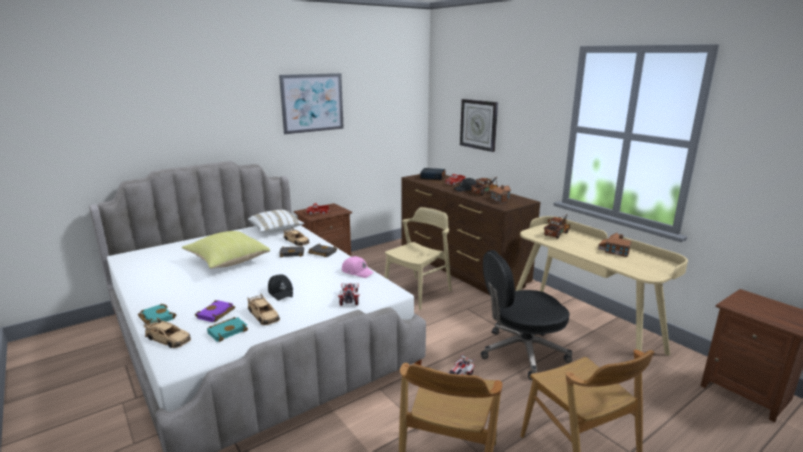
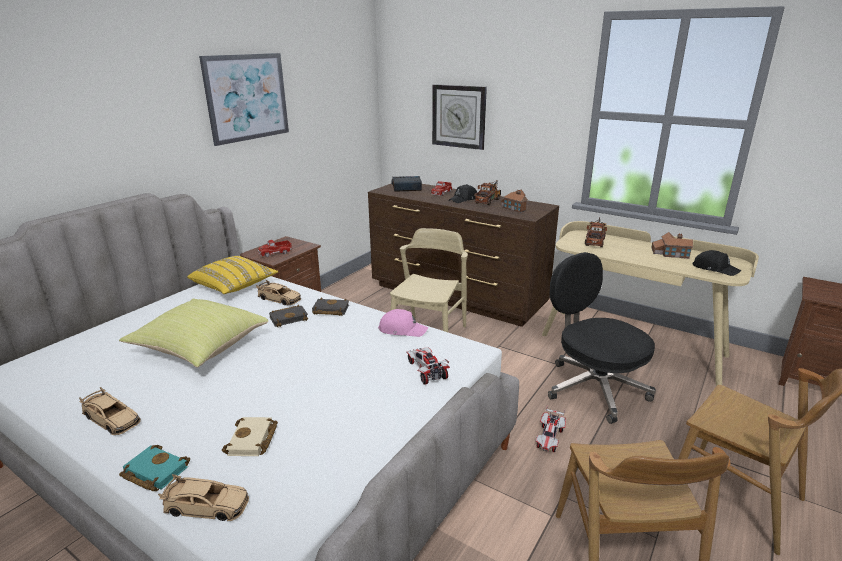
camera: 20 degrees left, 5 degrees up
(216, 314) = (253, 441): purple book -> beige book
(228, 331) = (295, 465): turquoise book -> none
(263, 315) = (329, 425): beige toy car -> beige toy car (112, 419)
(276, 230) = (234, 286): white pillow -> yellow pillow
(281, 292) = (323, 381): black cap -> black cap (714, 268)
(521, 352) = (593, 388): black office chair -> black office chair turned 90 degrees clockwise

